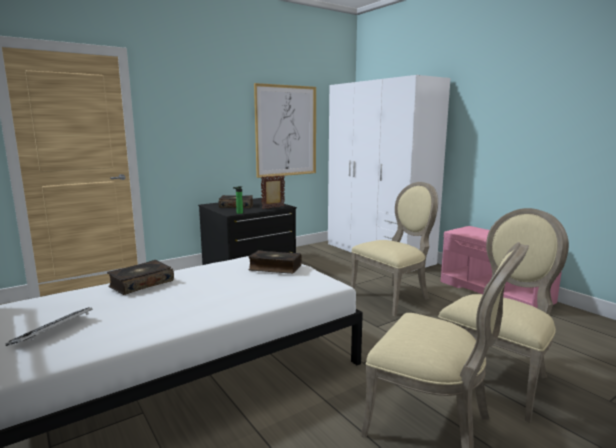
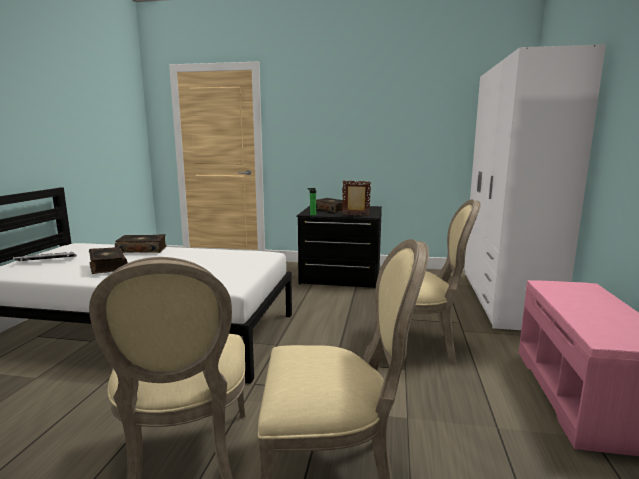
camera: 45 degrees right, 0 degrees up
(275, 268) = (235, 263): book -> book (107, 266)
(286, 131) = (420, 134): picture -> none

